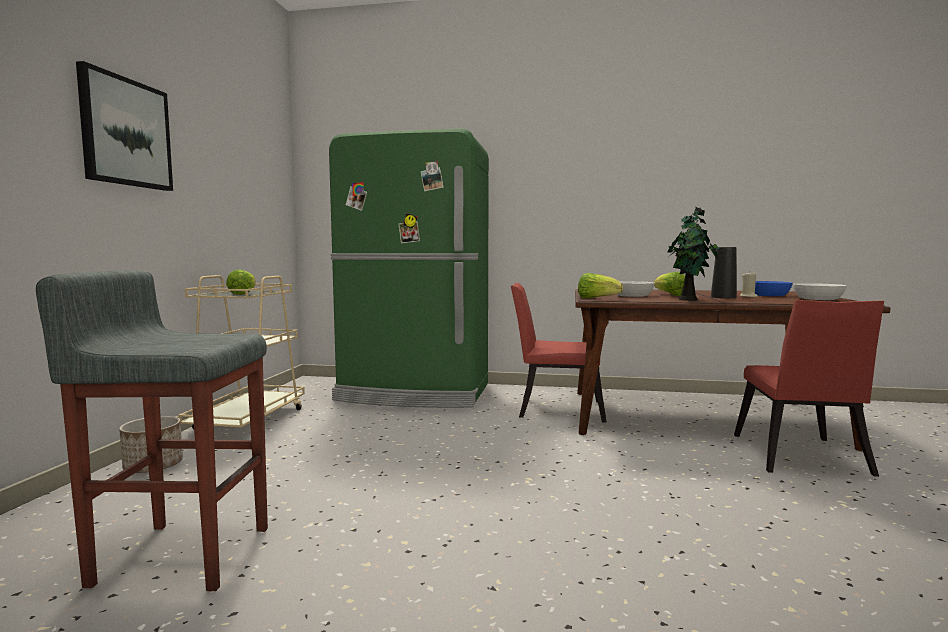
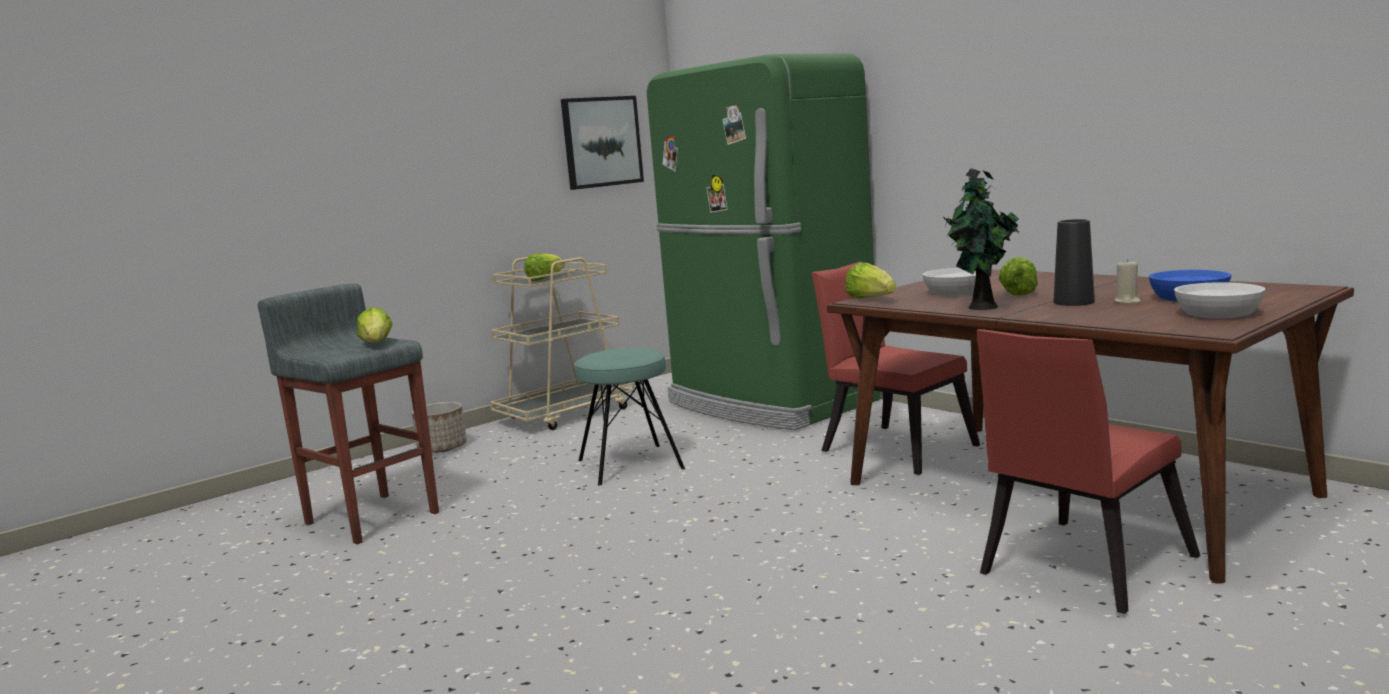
camera: 40 degrees right, 5 degrees up
(125, 132) = (421, 129): picture -> picture (601, 142)
(215, 337) = (377, 344): none -> lettuce
(390, 449) = (630, 464): none -> turquoise stool

